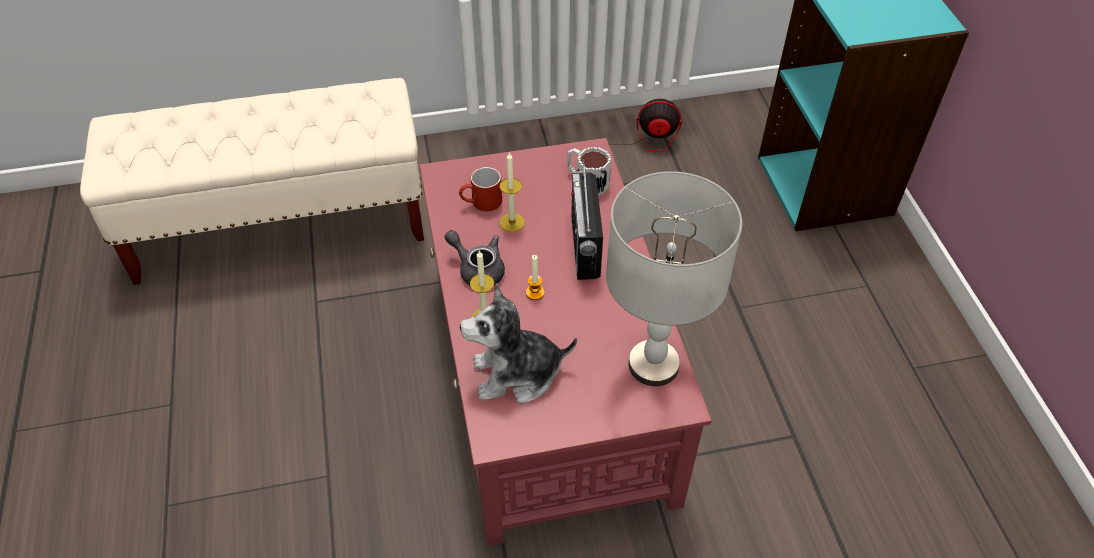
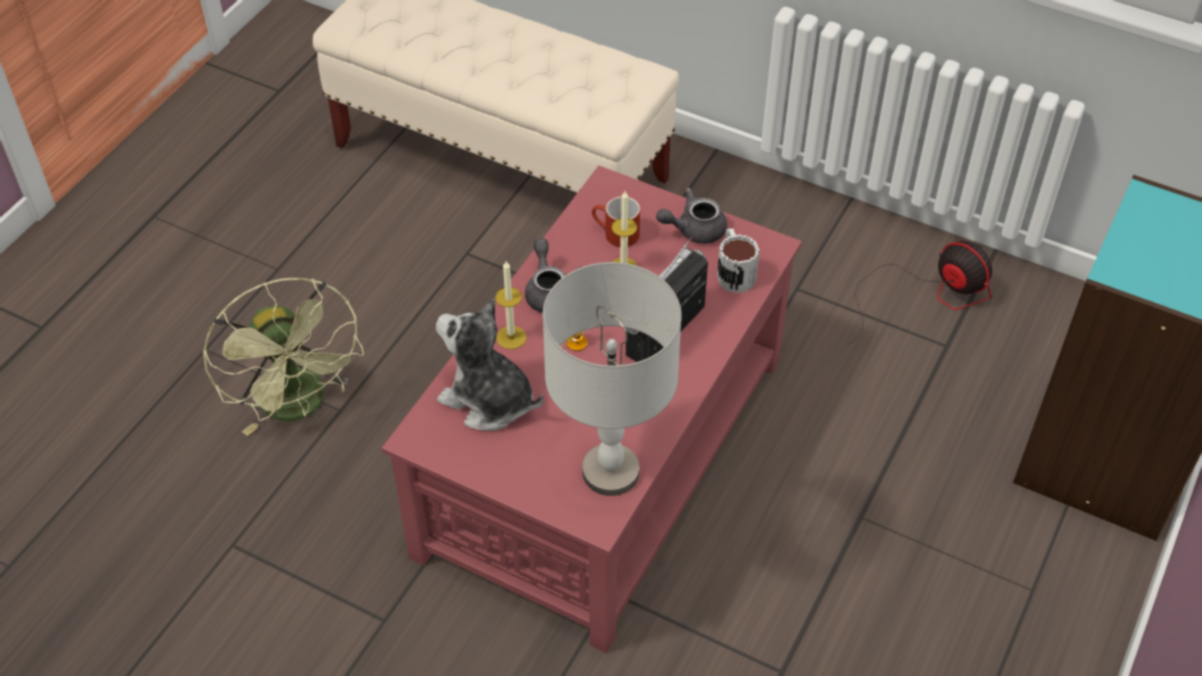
camera: 40 degrees right, 0 degrees up
(292, 495) = (300, 406): none -> green fan
(531, 170) = (694, 230): none -> grey teapot

